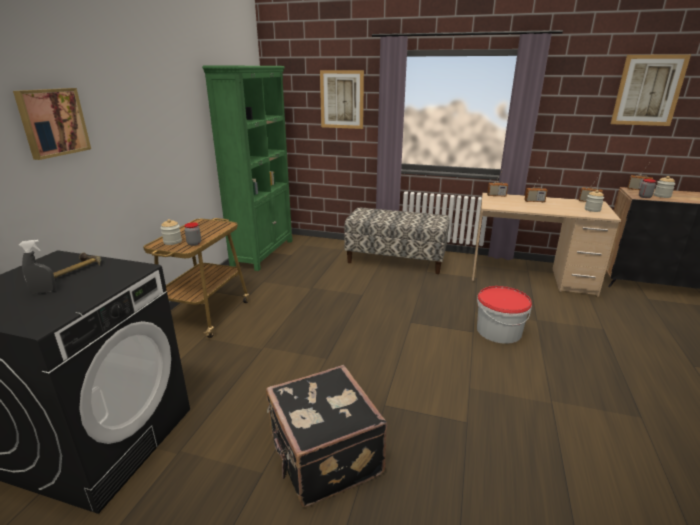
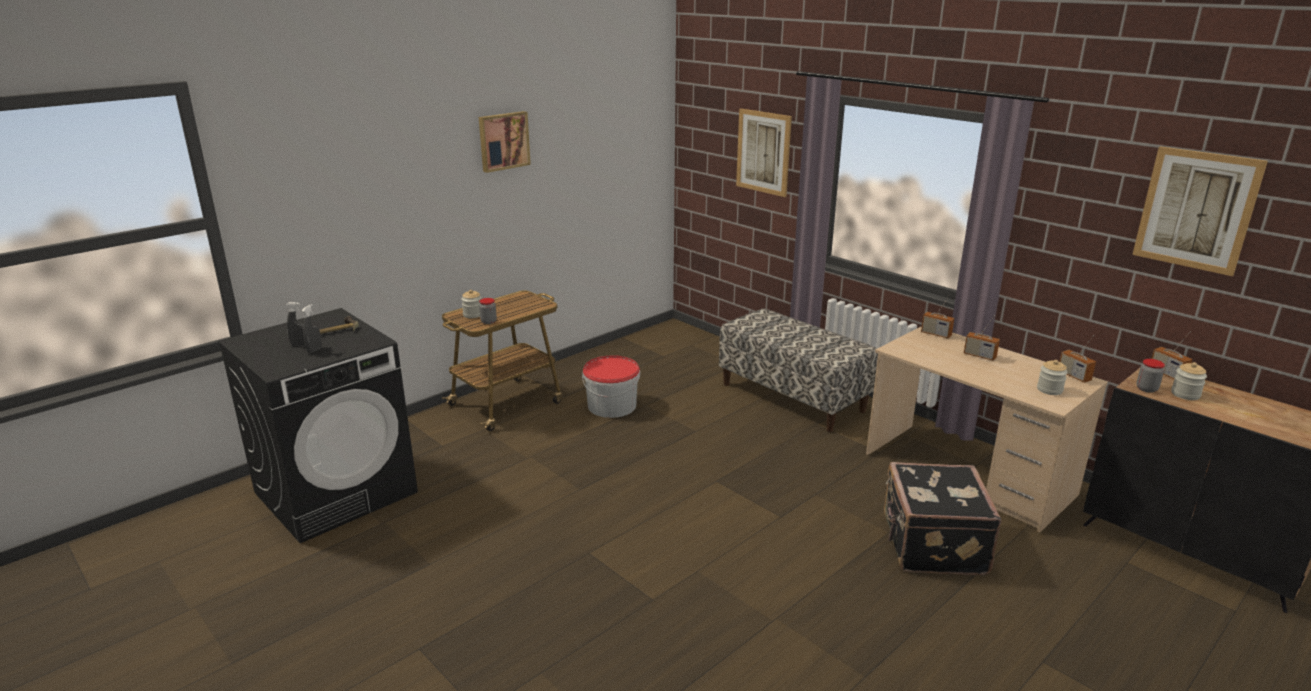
camera: 30 degrees right, 0 degrees up
(52, 122) = (365, 186): picture -> picture (503, 141)
(69, 292) = (314, 350): none -> grey spray bottle
(263, 253) = (633, 345): green bookcase -> none
(323, 456) = (489, 572): black suitcase -> black suitcase (931, 545)
(498, 331) = (816, 526): bucket -> bucket (612, 405)

